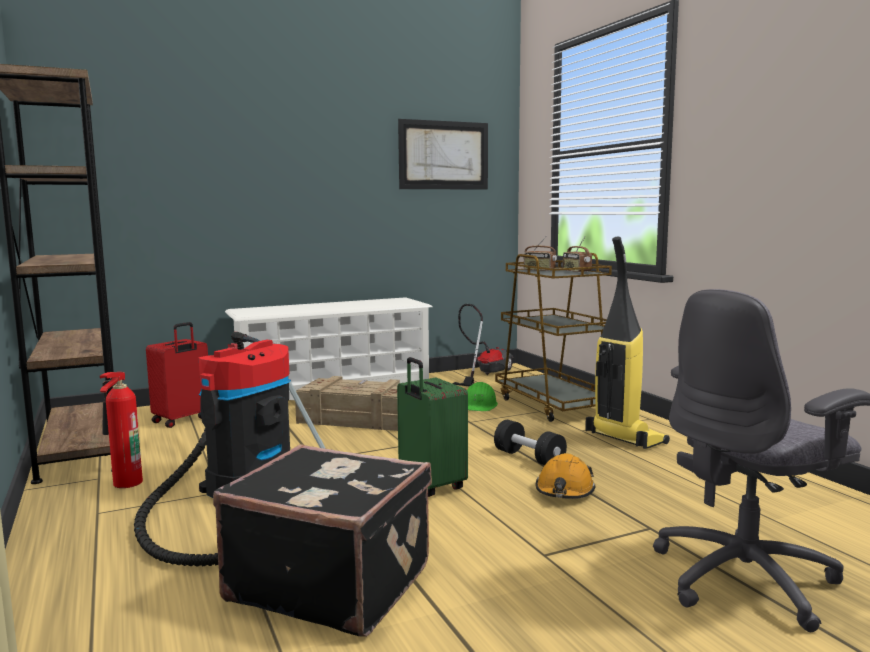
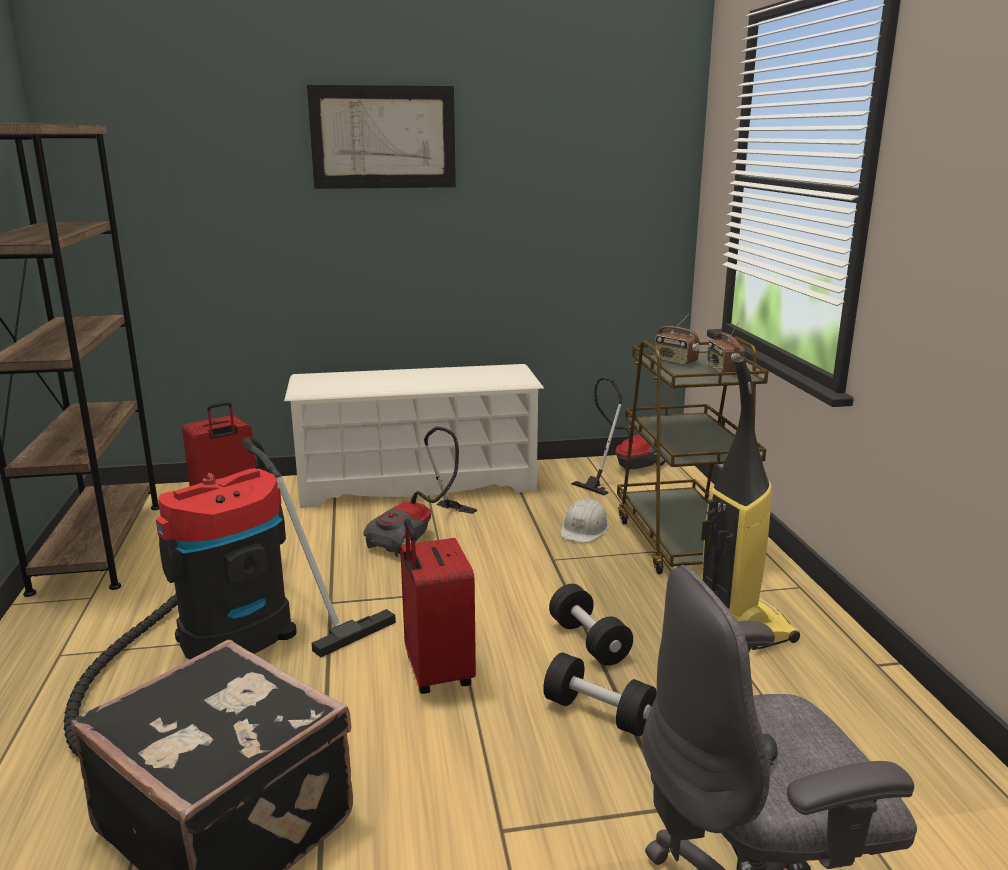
camera: 15 degrees right, 10 degrees up
(124, 484) = (110, 611): fire extinguisher -> none
(357, 419) = (419, 536): crate -> vacuum cleaner
(430, 485) = (436, 673): green suitcase -> red suitcase
(444, 155) = (586, 172): picture -> picture (383, 137)
(480, 405) = (584, 529): green hard hat -> white hard hat
(564, 491) = (598, 713): orange hard hat -> black dumbbell

